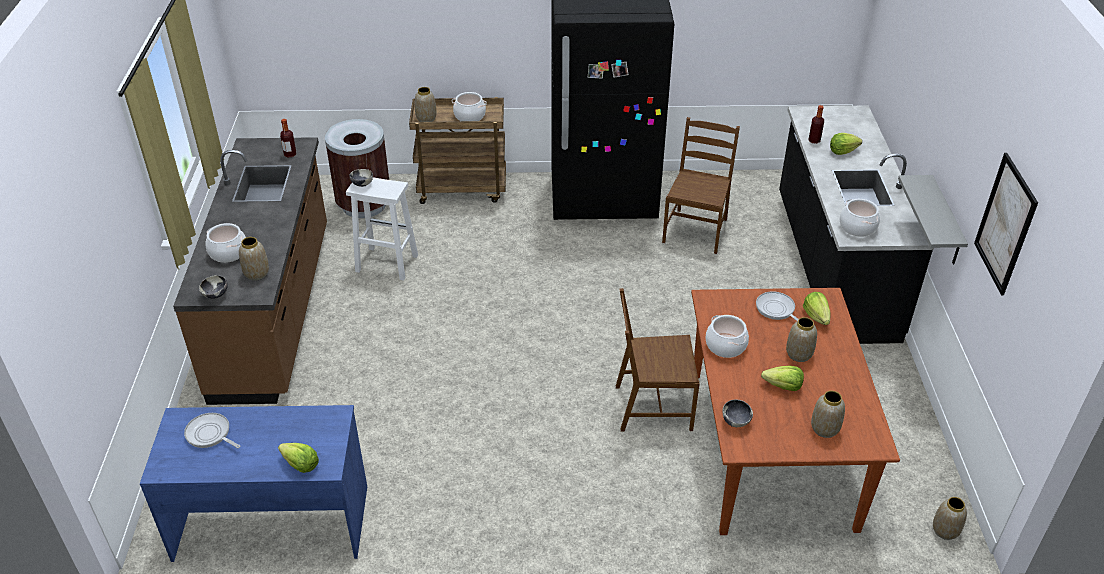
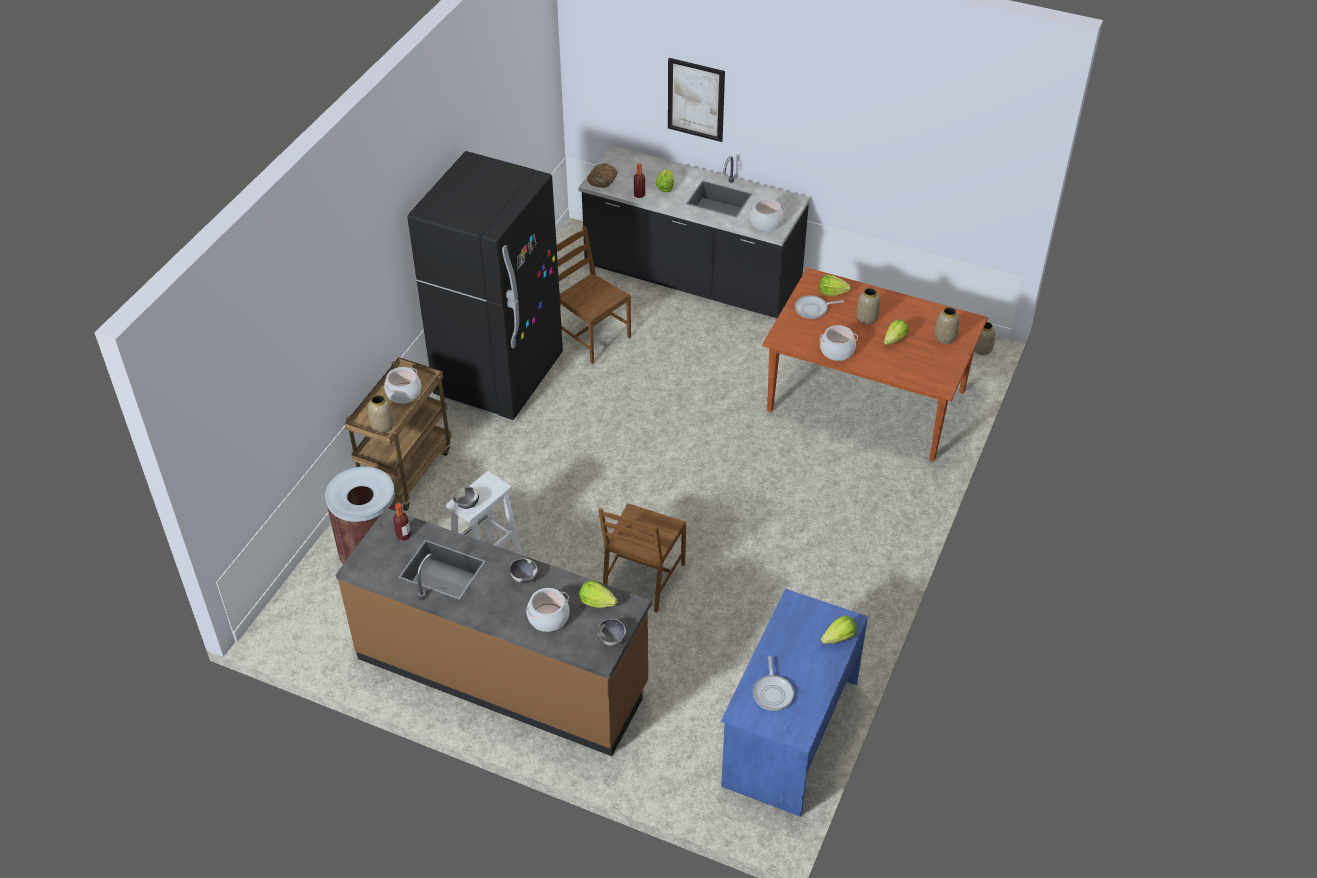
camera: 65 degrees left, 5 degrees up
(210, 434) = (772, 692): frying pan -> frying pan turned 60 degrees counterclockwise
(257, 273) = (597, 602): vase -> lettuce
(652, 407) = (789, 448): brown chair -> brown chair (643, 579)
(736, 421) = (916, 377): bowl -> bowl (524, 577)
(813, 115) = (602, 179): none -> bread
(945, 222) = (815, 176): grey shelf -> none
(1005, 224) = (907, 142): picture -> picture (696, 99)

